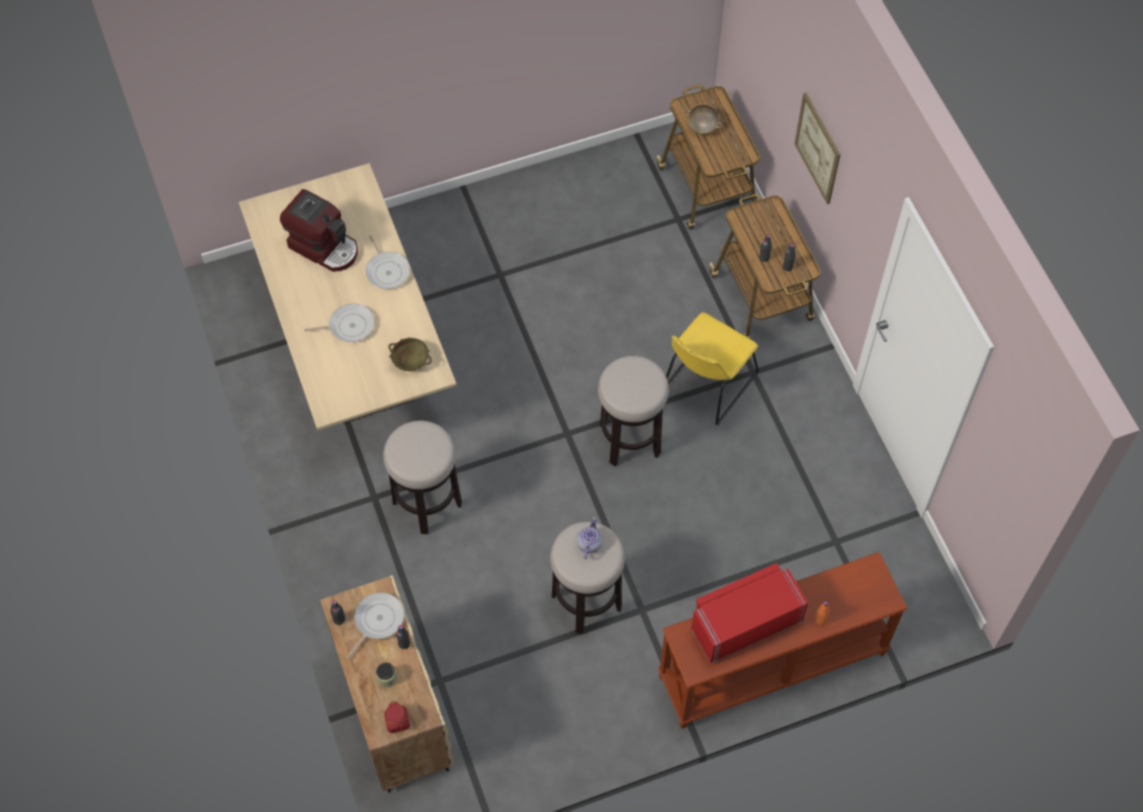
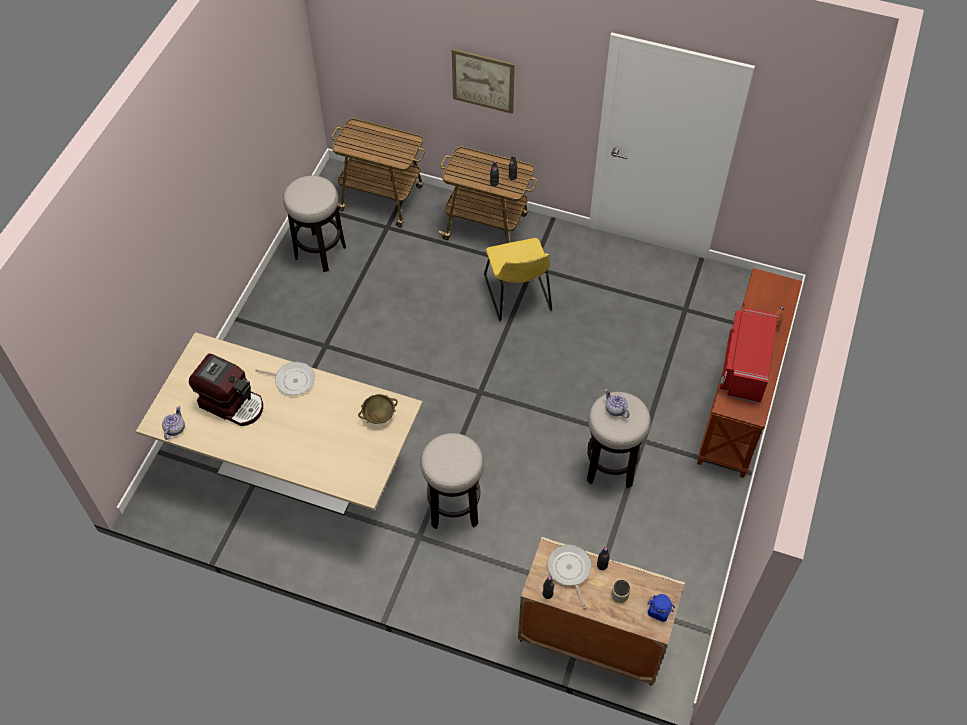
camera: 50 degrees left, 5 degrees down
(264, 226) = (175, 428): none -> teapot
(324, 246) = (232, 403): coffee machine -> coffee machine turned 45 degrees clockwise
(349, 326) = (312, 432): frying pan -> none
(397, 721) = (659, 611): red jar -> blue jar
(630, 439) = (517, 361): stool -> stool (320, 252)
(702, 127) = (368, 147): beige bowl -> none

